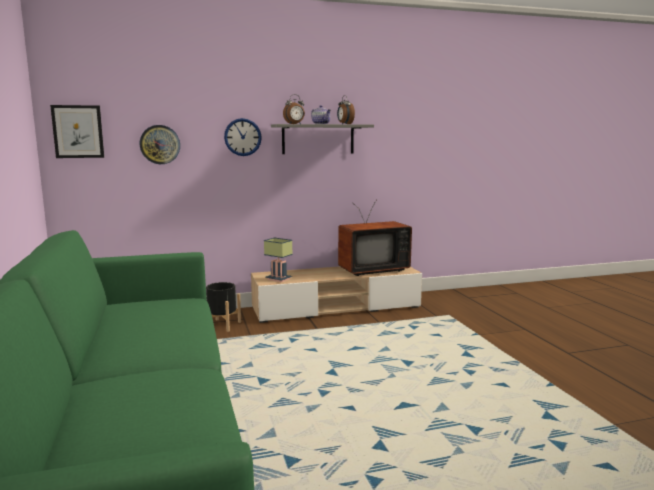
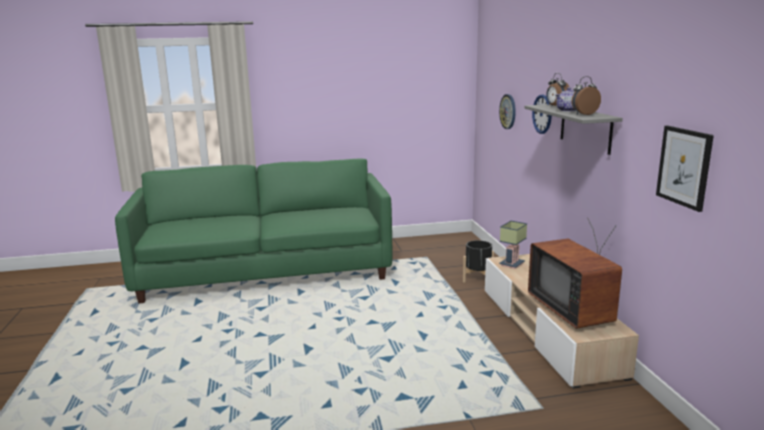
camera: 95 degrees right, 5 degrees up
(78, 131) = (484, 94): picture -> picture (684, 167)

